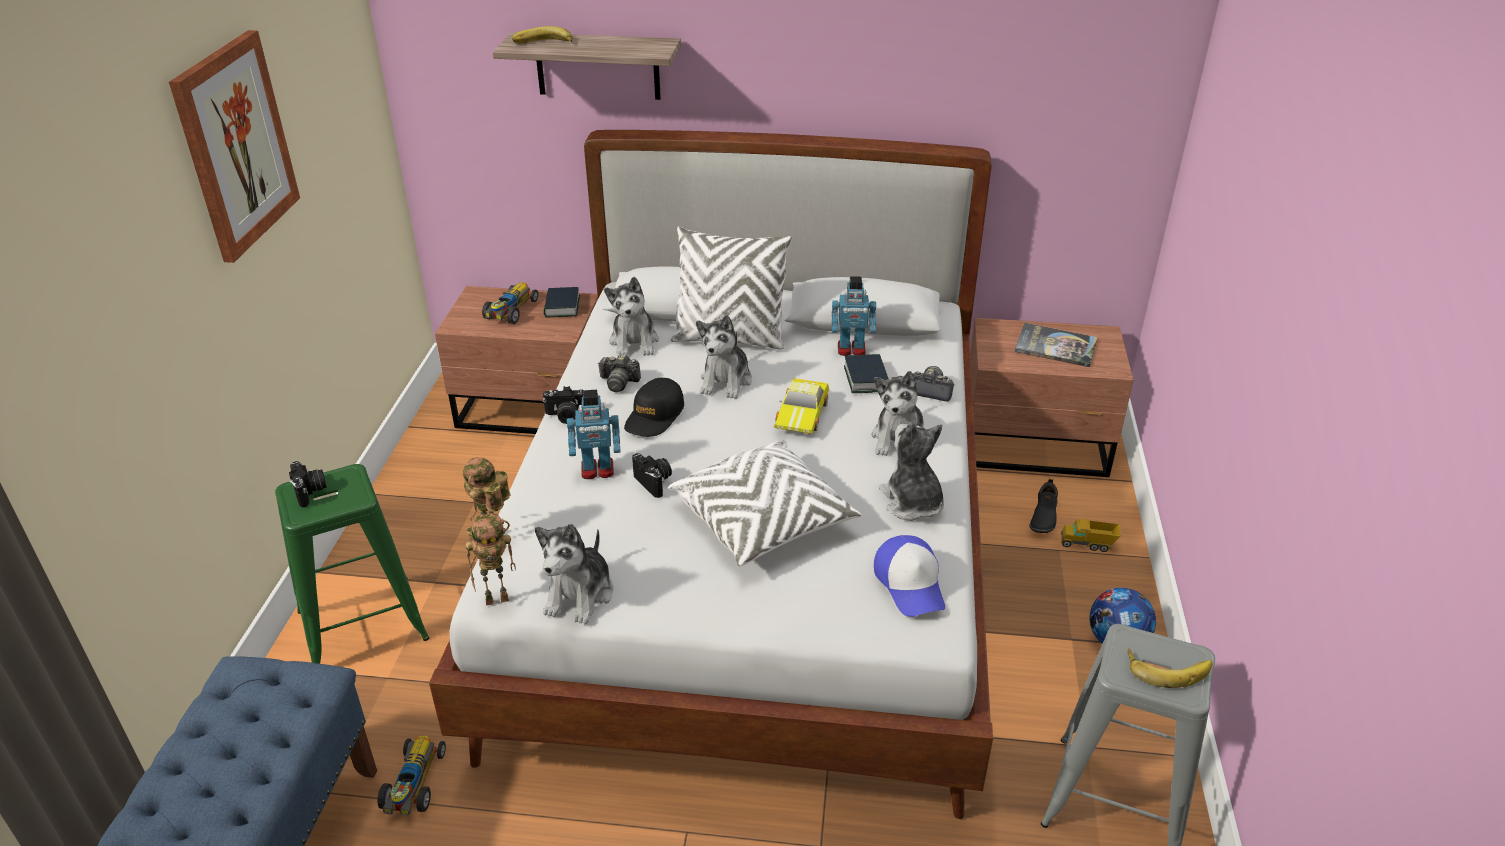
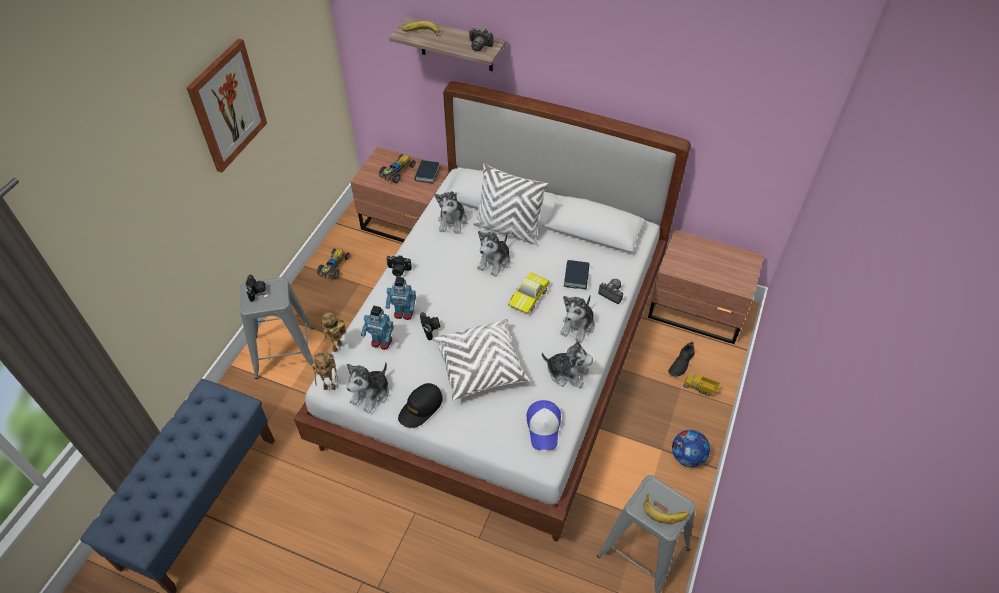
camera: 15 degrees right, 15 degrees up
(362, 625) = (285, 352): green stool -> grey stool
(414, 785) = (290, 453): toy car -> toy car (333, 268)
(619, 382) = (434, 251): camera -> camera (480, 45)
(654, 416) = (446, 281): black cap -> black cap (420, 408)
(851, 350) = (576, 252): toy robot -> toy robot (381, 342)
(912, 503) = (567, 373): plush toy -> plush toy turned 120 degrees clockwise
(1055, 346) = (715, 263): book -> none

